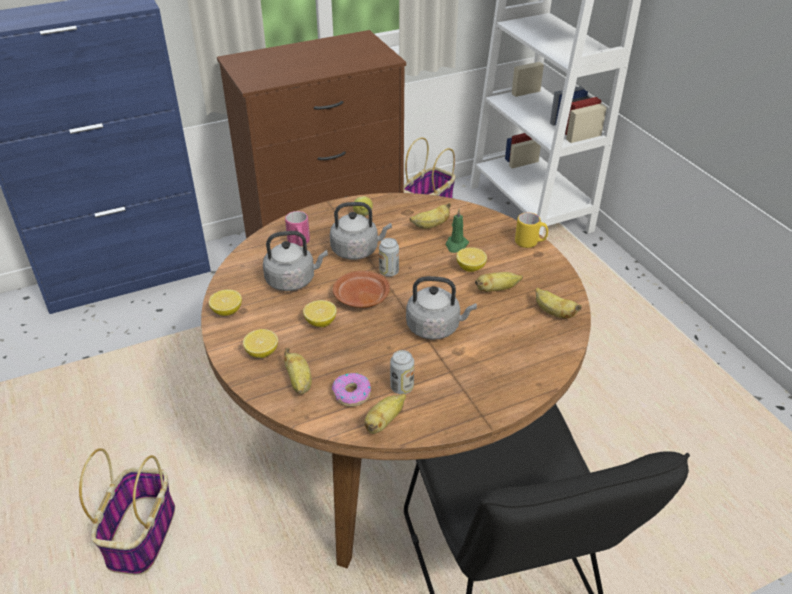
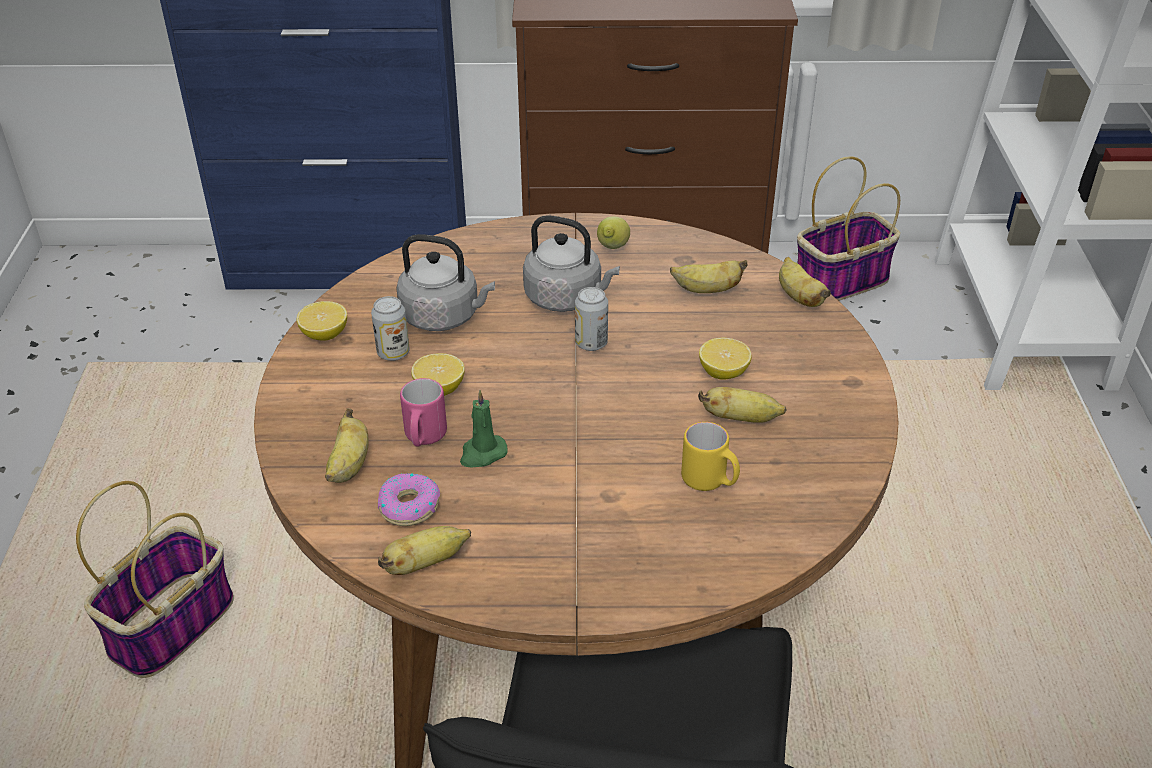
camera: 25 degrees right, 0 degrees up
(262, 352) = (329, 407): lemon -> none
(299, 243) = (491, 265): pink mug -> pink mug (424, 438)
(361, 297) = (522, 369): brown plate -> none
(402, 387) = (487, 521): can -> can (393, 353)
(436, 327) = (602, 448): grey kettle -> none
(456, 245) = (725, 331): green candle -> green candle (482, 453)
(530, 243) = (851, 361): yellow mug -> yellow mug (710, 481)
(553, 312) = (809, 483): banana -> banana (798, 297)

